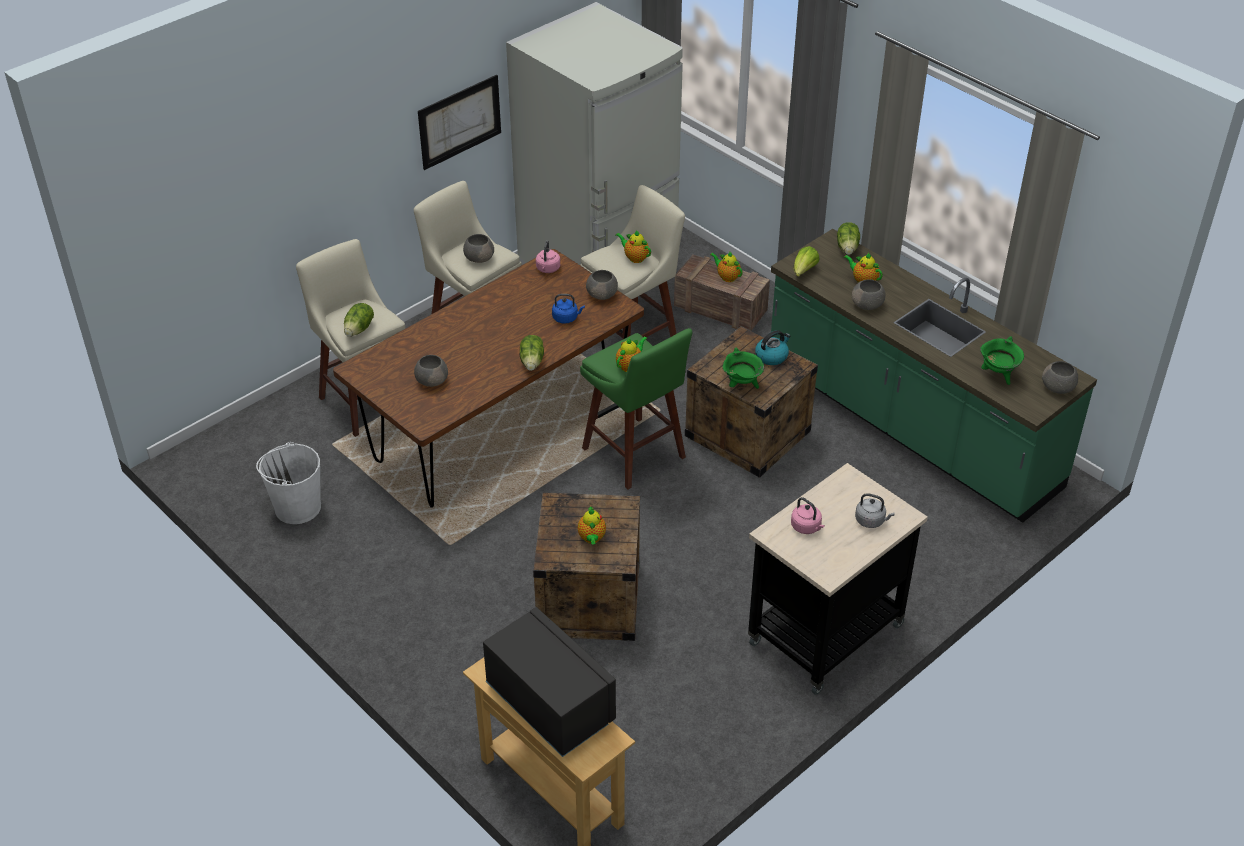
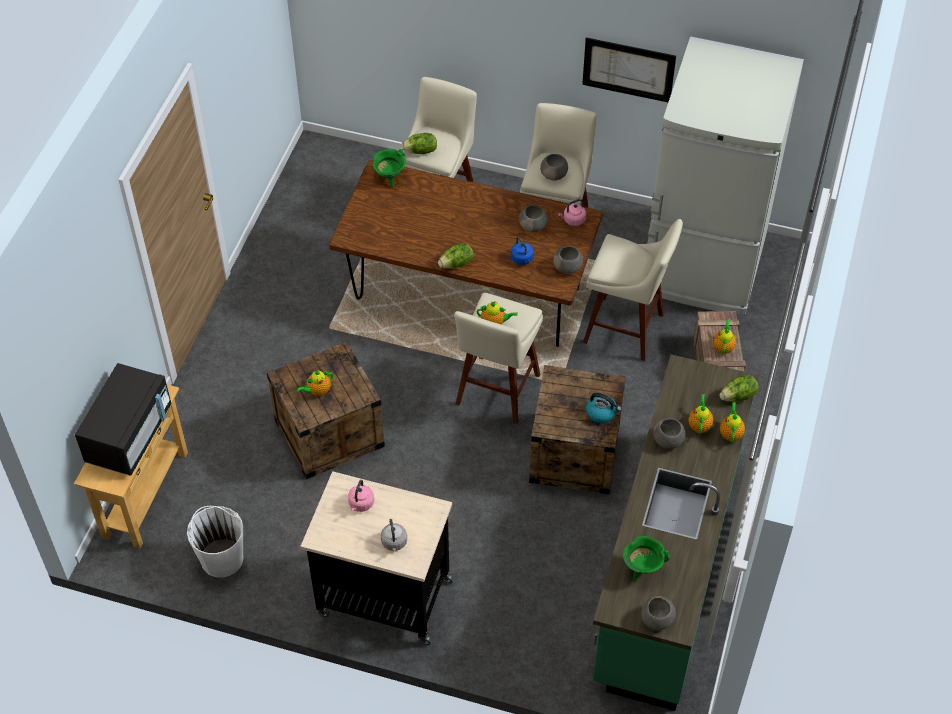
camera: 60 degrees right, 10 degrees up
(297, 507) = (309, 227): white bucket -> white bucket (222, 558)
(432, 380) = (395, 218): grey bowl -> grey bowl (533, 226)
(635, 258) = (630, 266): teapot -> teapot (730, 433)
(635, 455) = (496, 391): green stool -> beige stool
(742, 385) = (551, 408): green cooking pot -> green cooking pot (389, 177)
(804, 271) = (680, 379): lettuce -> none

